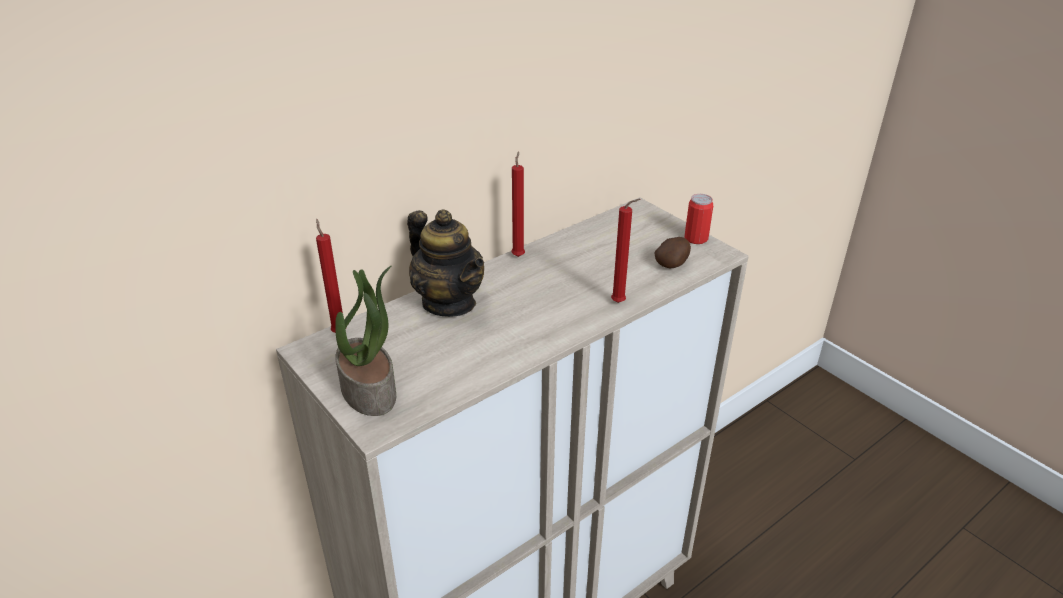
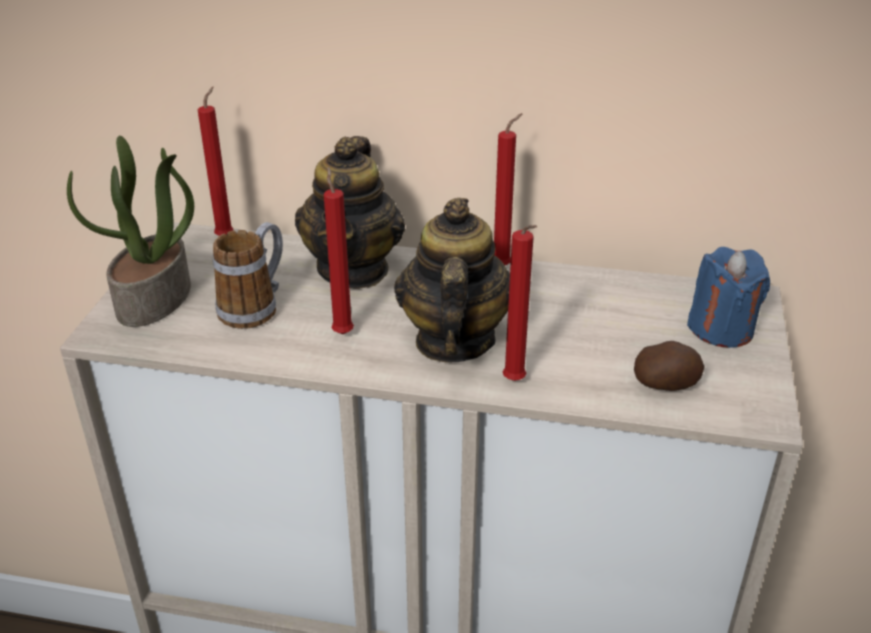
camera: 50 degrees right, 0 degrees up
(435, 354) = (256, 306): none -> mug
(505, 334) = (342, 332): none -> red candle
(562, 303) = (453, 340): none -> teapot
(651, 228) = (721, 329): none -> blue candle
(696, 238) = (761, 376): can -> none

